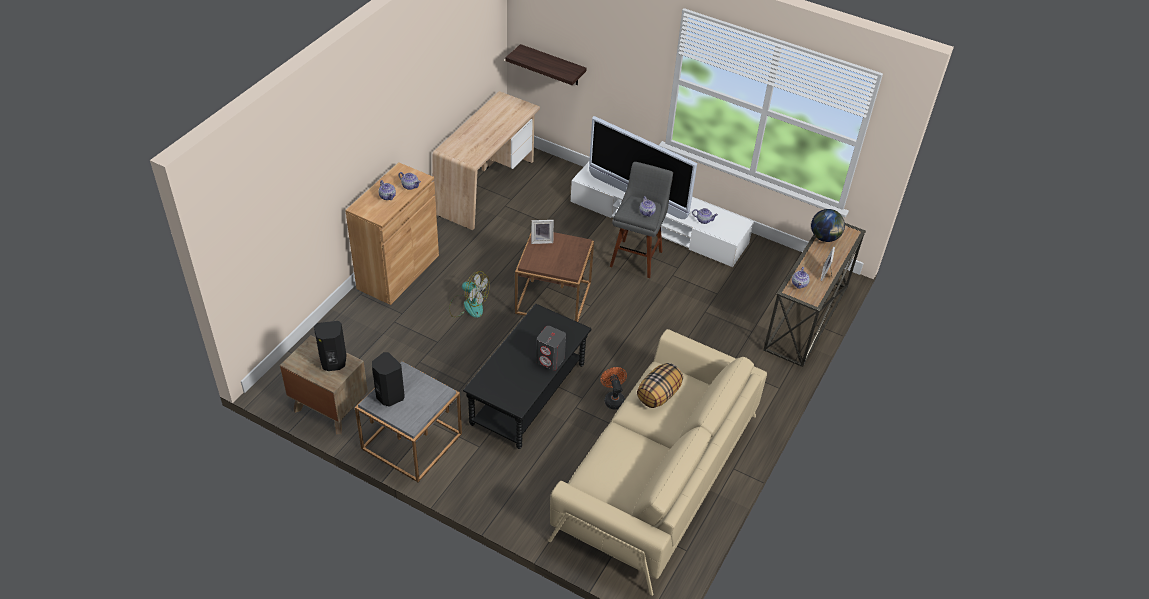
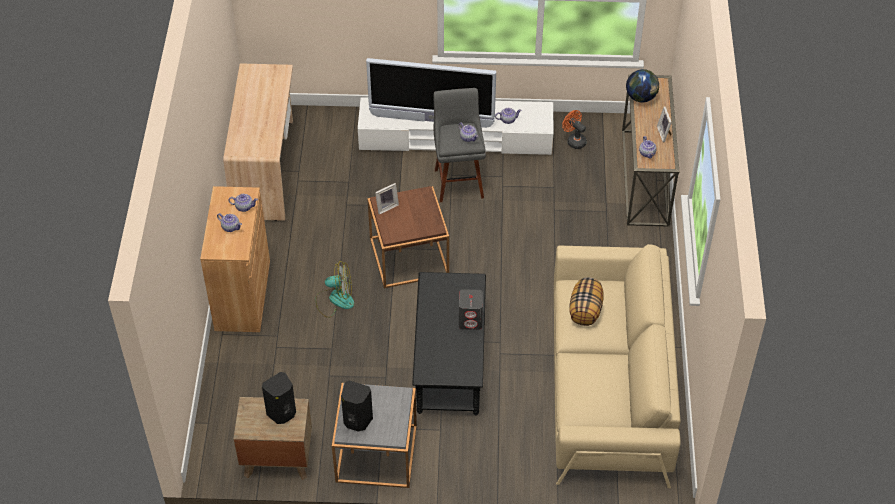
camera: 25 degrees left, 5 degrees up
(552, 65) = (293, 18): shelf -> none
(613, 399) = (527, 330): orange fan -> orange fan (574, 140)

